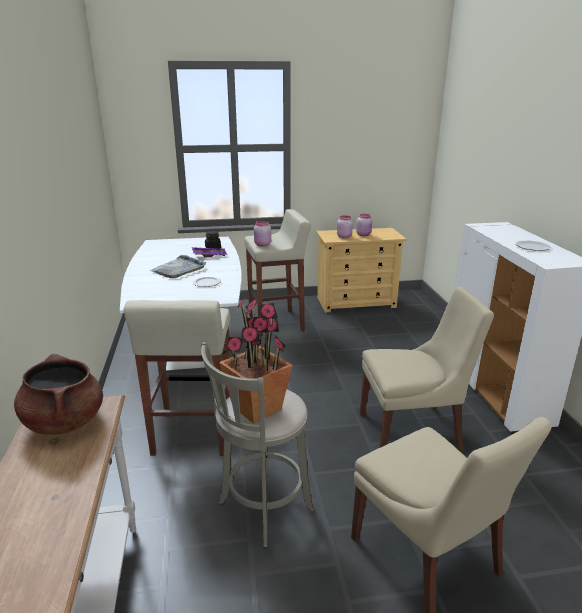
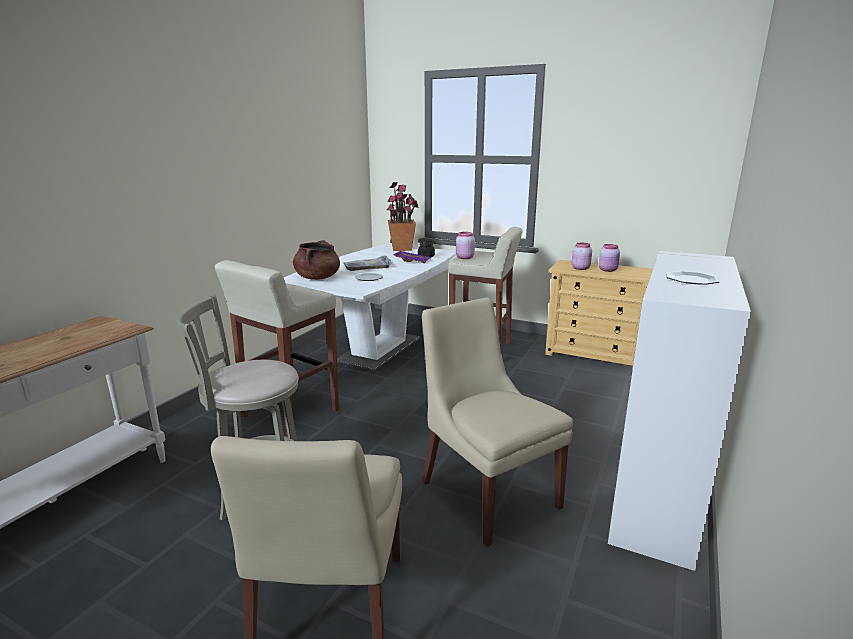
camera: 35 degrees right, 5 degrees down
(64, 422) = (91, 330): brown cooking pot -> brown cooking pot (317, 278)
(257, 408) = (241, 373): potted plant -> potted plant (402, 249)
(412, 431) = (486, 492): beige chair -> beige chair turned 150 degrees counterclockwise

